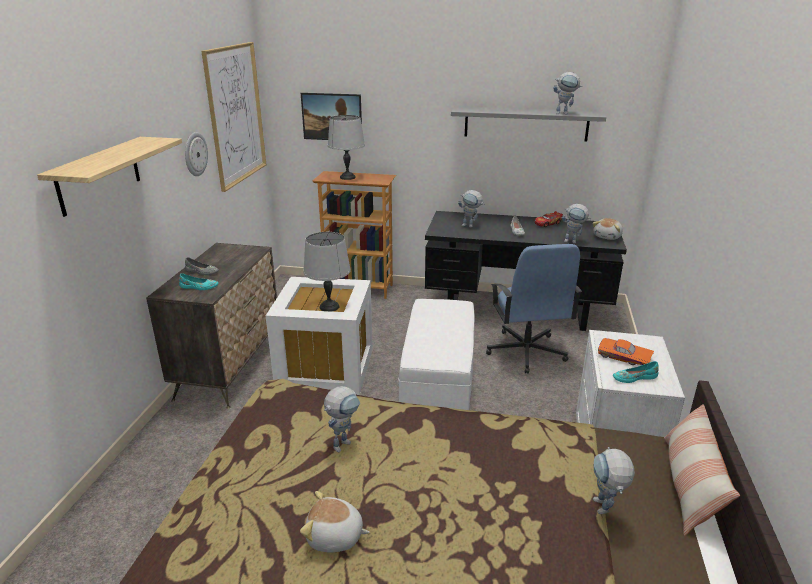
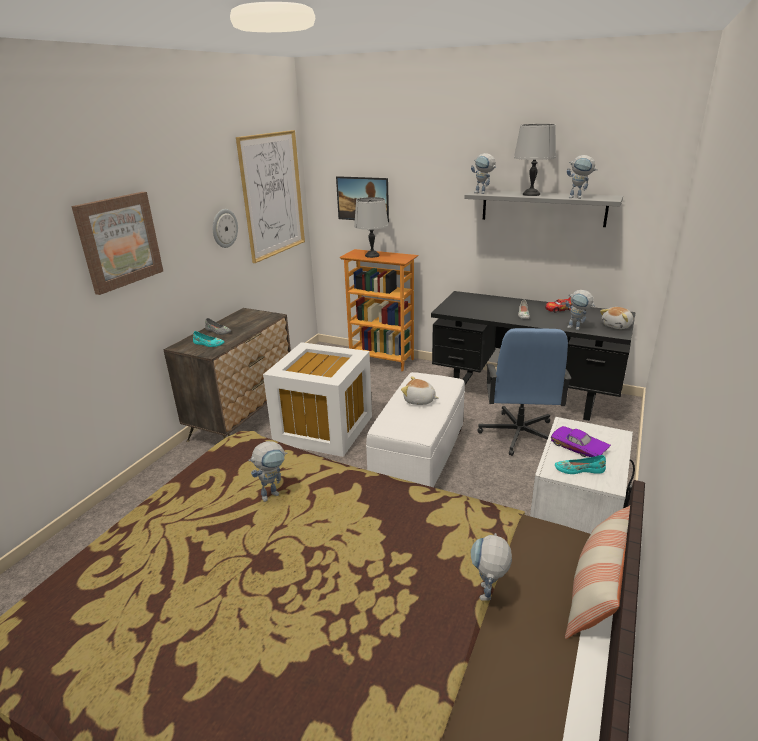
camera: 15 degrees right, 0 degrees up
(99, 175) = (119, 241): shelf -> picture
(329, 307) = (322, 372): grey table lamp -> grey table lamp (531, 194)
(335, 537) = (223, 576): plush toy -> plush toy (419, 401)
(470, 226) = (479, 307): toy robot -> toy robot (483, 193)
(623, 357) = (578, 448): orange toy car -> purple toy car

